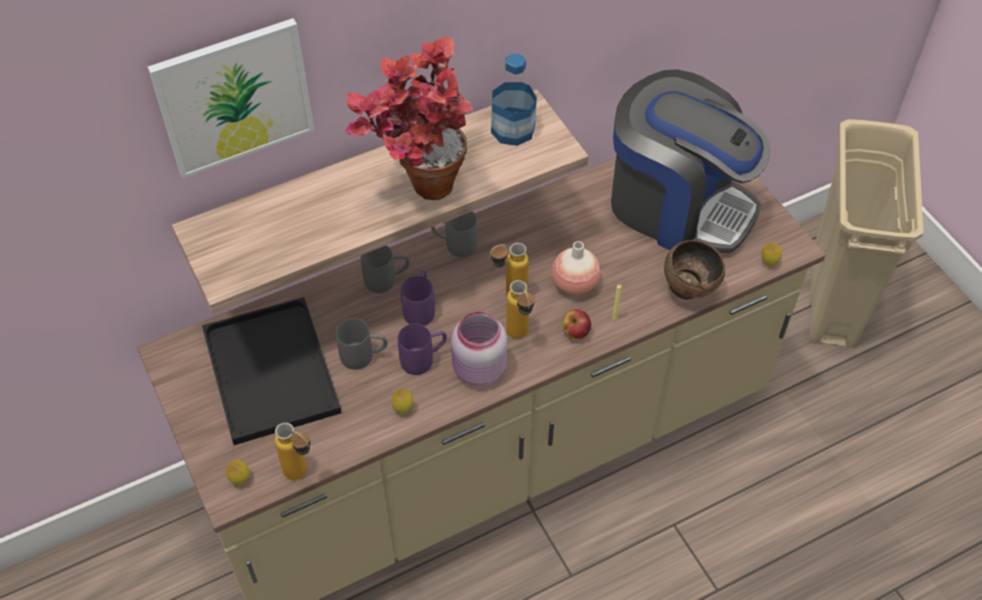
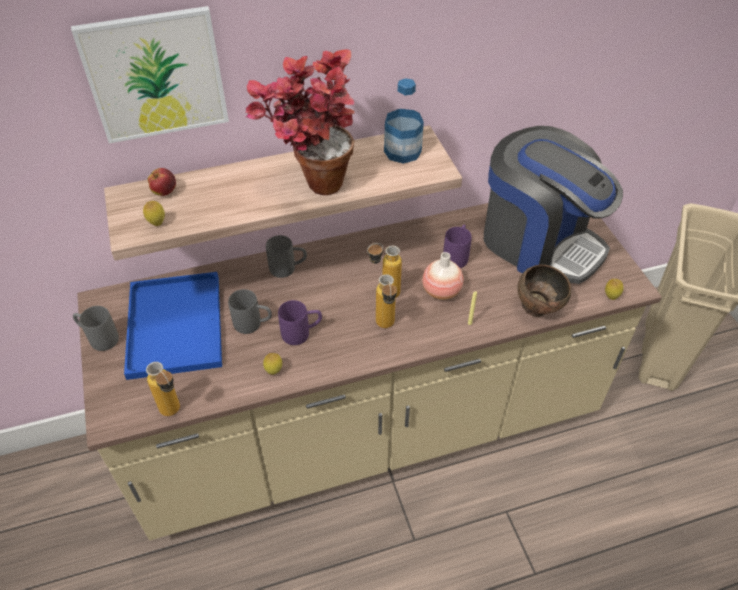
camera: 10 degrees right, 5 degrees down
(240, 480) = (122, 409): lemon -> lemon (157, 223)
(268, 369) = (173, 323): black tray -> blue tray
(420, 307) = (309, 293): purple mug -> purple mug (457, 255)
(454, 244) = (349, 249): grey mug -> grey mug (99, 338)
(478, 370) = (345, 349): pink jar -> none
(575, 332) = (434, 330): apple -> apple (164, 192)

